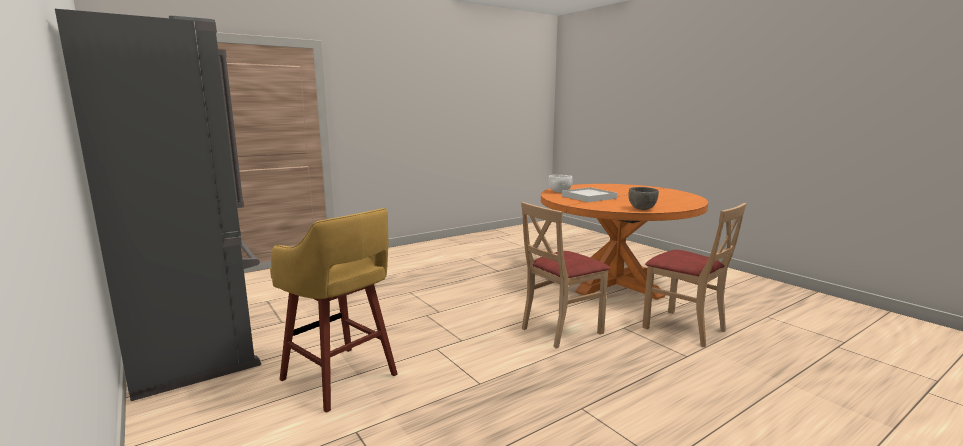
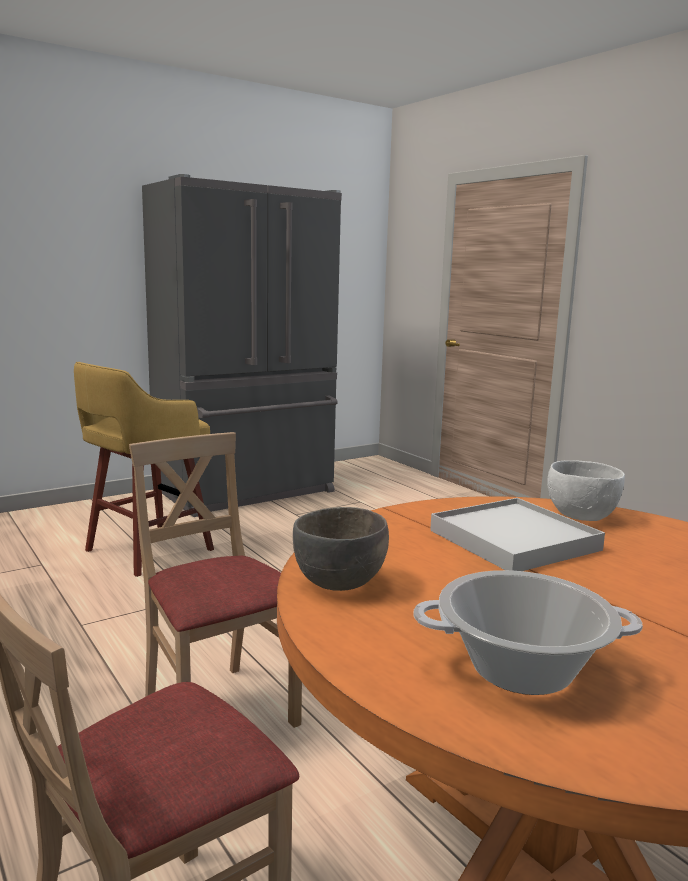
camera: 90 degrees right, 0 degrees up
(670, 200) = (521, 668): none -> cooking pot

